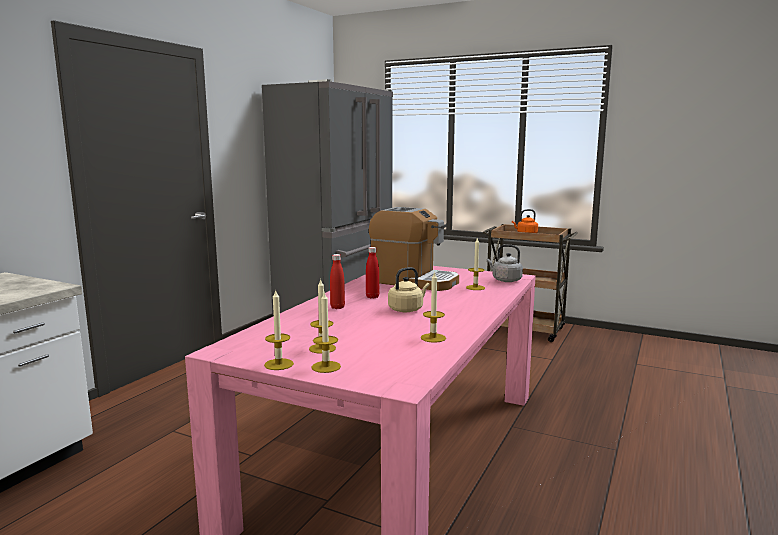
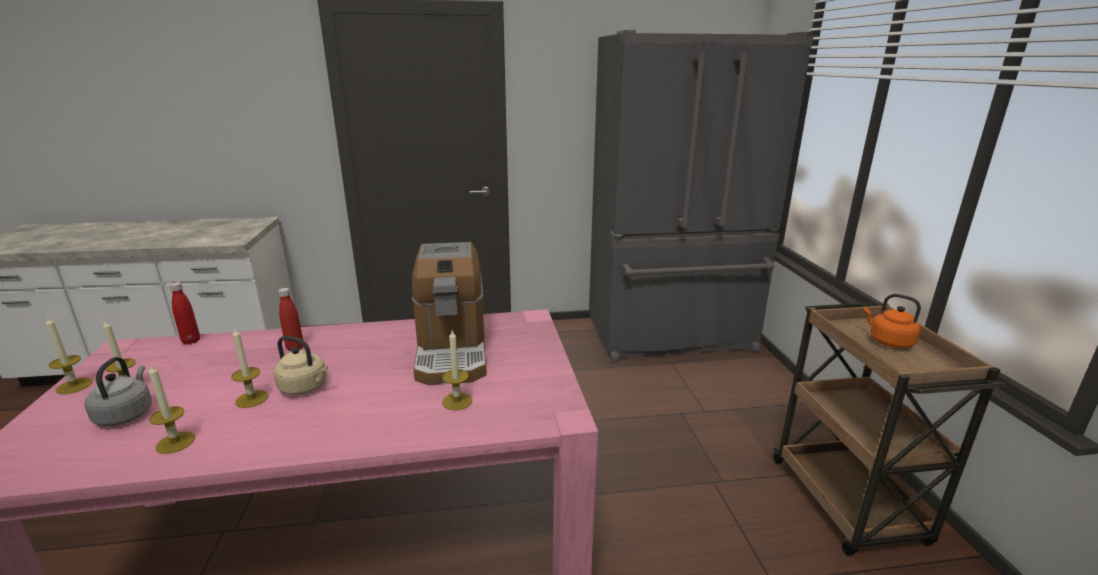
camera: 55 degrees right, 10 degrees up
(326, 367) = (61, 411): candle -> candle (252, 399)
(372, 297) = (353, 351): red bottle -> red bottle (191, 341)
(505, 280) = (527, 412): grey kettle -> grey kettle (126, 414)

